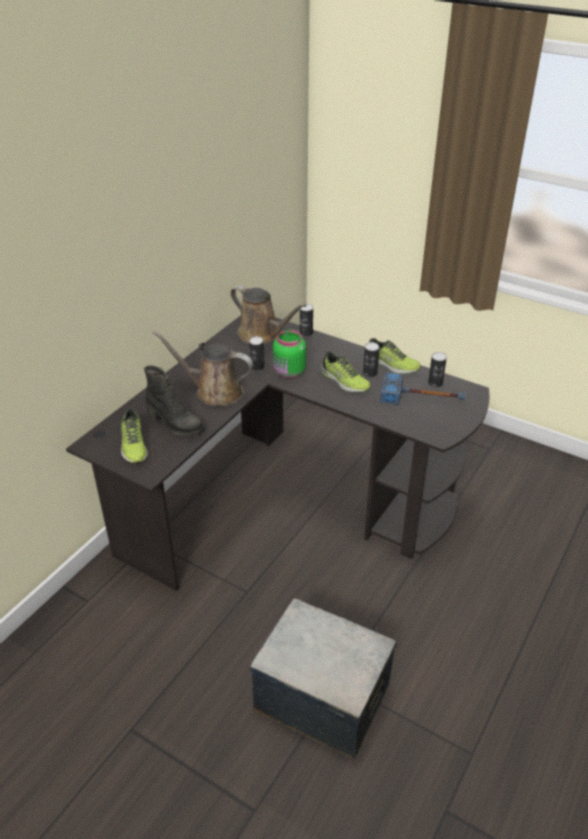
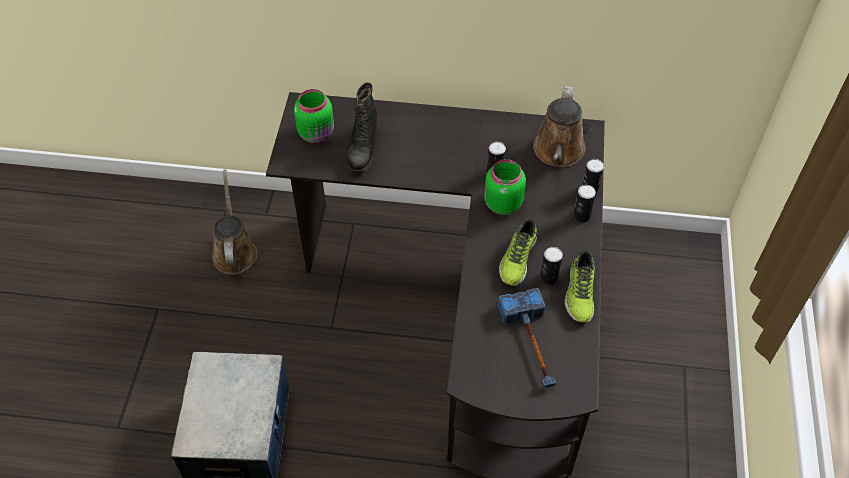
camera: 65 degrees right, 15 degrees up
(133, 445) = (317, 133): shoe -> green jar
(214, 391) = (431, 156): brown watering can -> brown watering can (234, 251)
(435, 383) = (570, 349): can -> can (581, 216)

